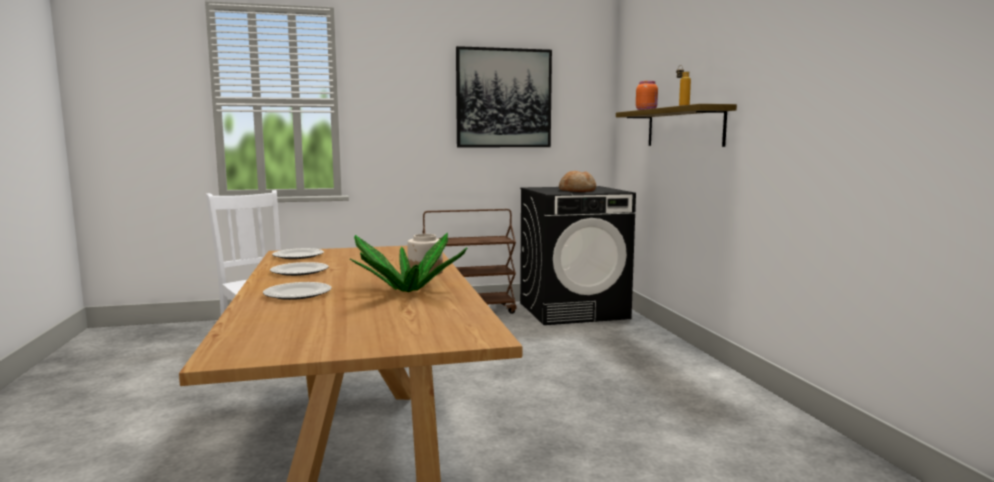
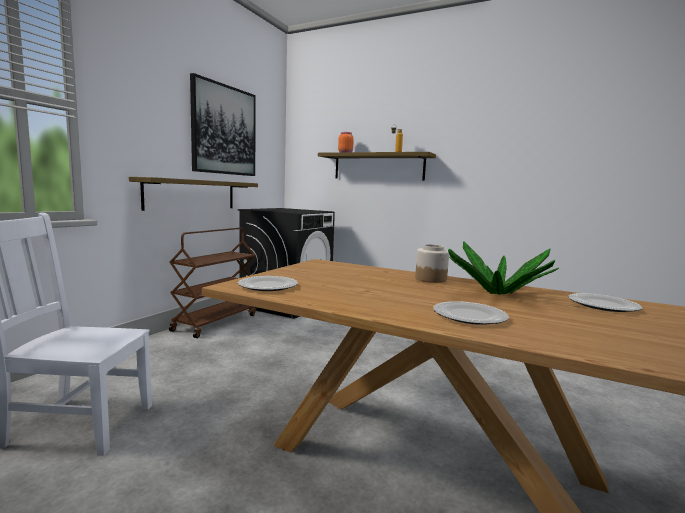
camera: 50 degrees left, 0 degrees up
(300, 271) = (356, 298): plate -> plate (603, 305)
(456, 172) = (192, 194): none -> shelf
(577, 191) = (297, 211): bread -> none

